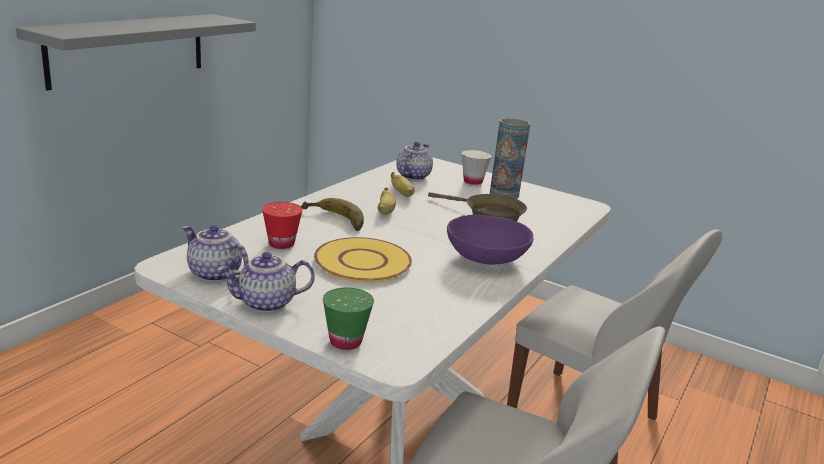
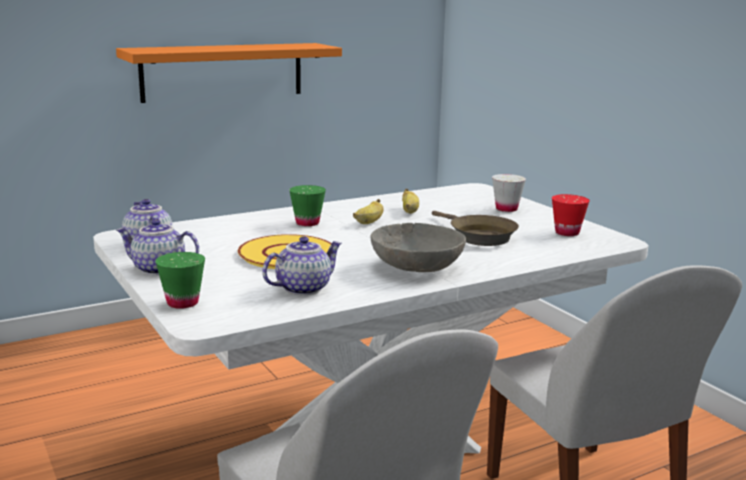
camera: 30 degrees right, 5 degrees down
(128, 49) = (223, 71): grey shelf -> orange shelf
(281, 244) = (234, 233): red cup -> red cup (567, 233)
(333, 220) = (307, 223): banana -> green cup
(412, 176) = (444, 199): teapot -> teapot (303, 288)
(485, 258) = (416, 267): purple bowl -> grey bowl
(504, 194) = (526, 222): vase -> none

